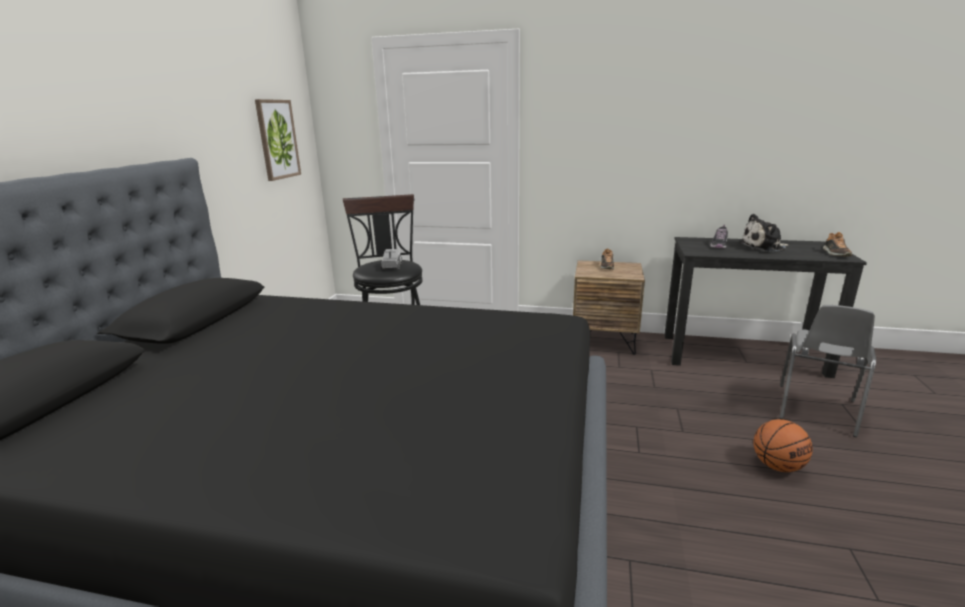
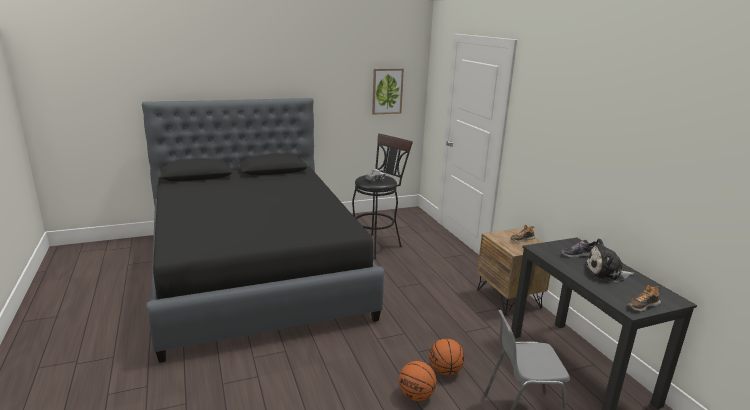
camera: 55 degrees right, 0 degrees up
(729, 427) = (445, 371): none -> basketball
(764, 247) = (606, 273): plush toy -> plush toy turned 45 degrees counterclockwise

